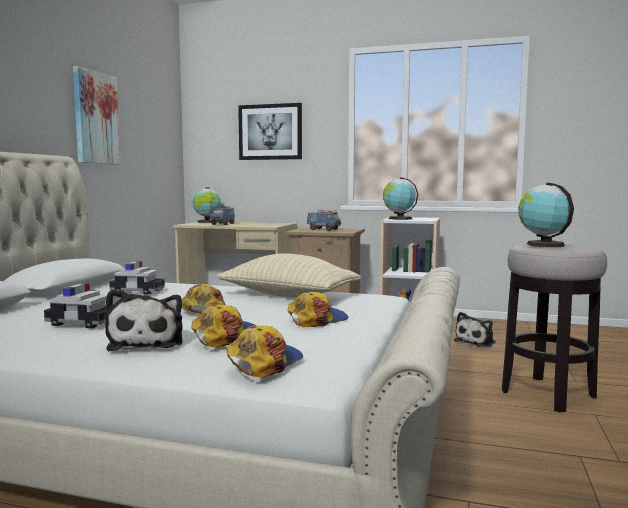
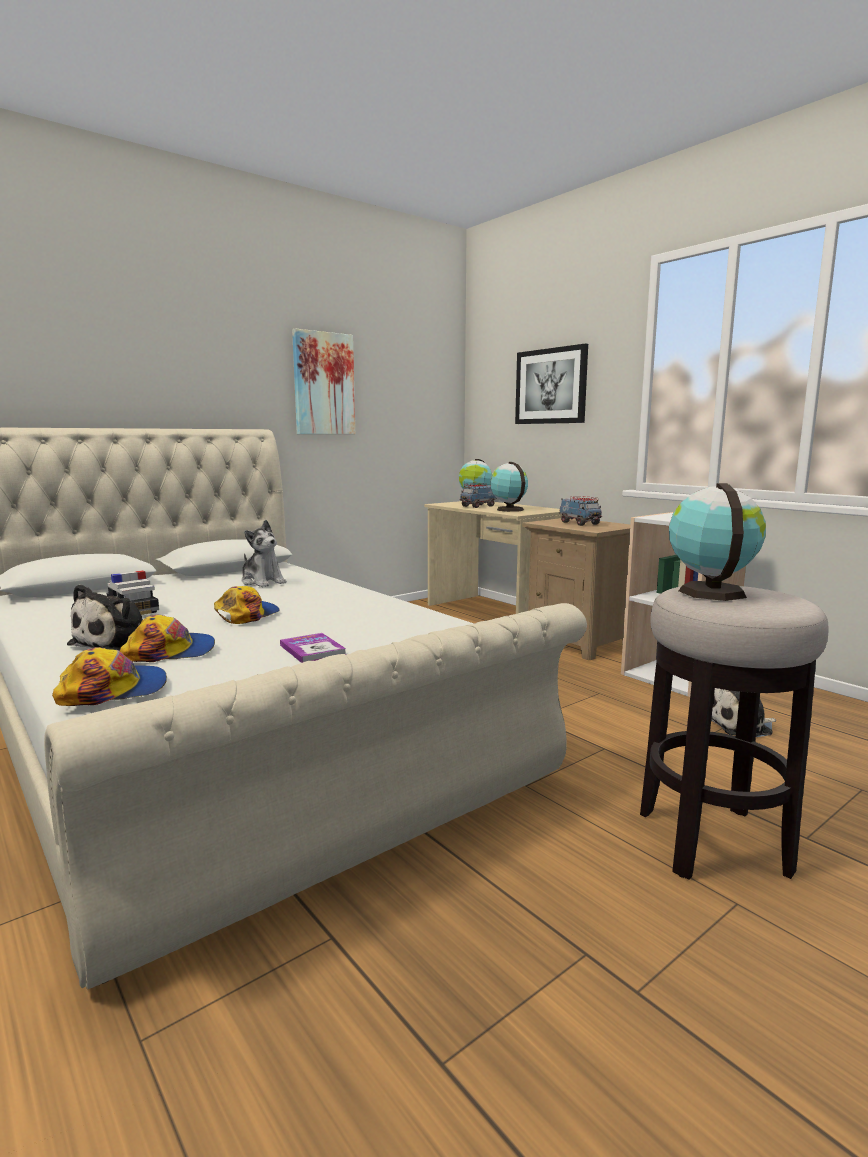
camera: 35 degrees right, 5 degrees up
(138, 291) = (262, 582): toy car -> plush toy
(288, 295) = (376, 611): beige pillow -> none
(317, 319) = (312, 650): cap -> book
(398, 218) = (667, 516): globe -> globe (508, 509)

